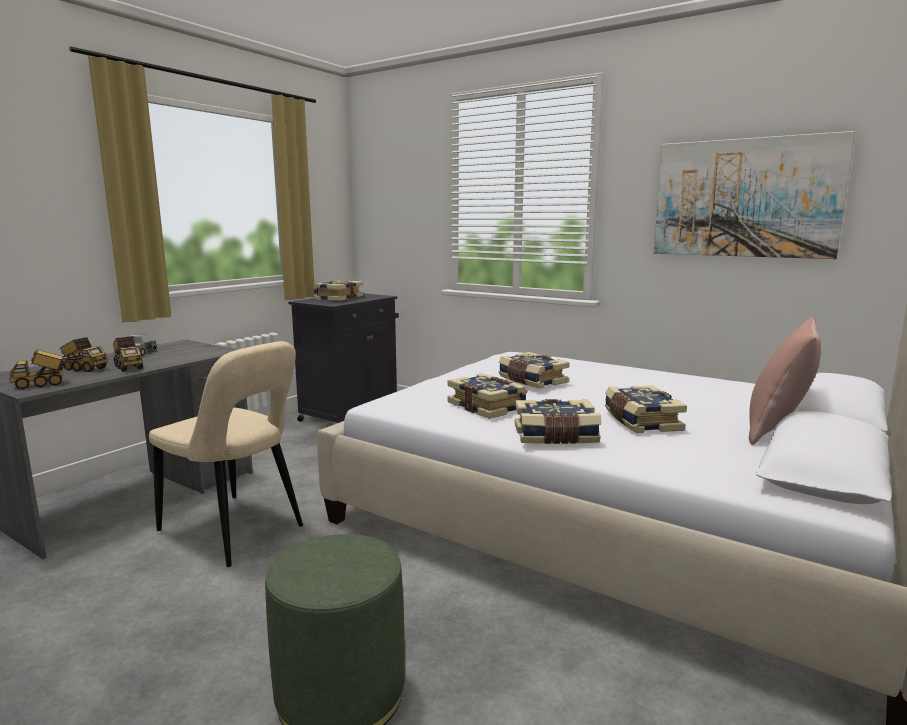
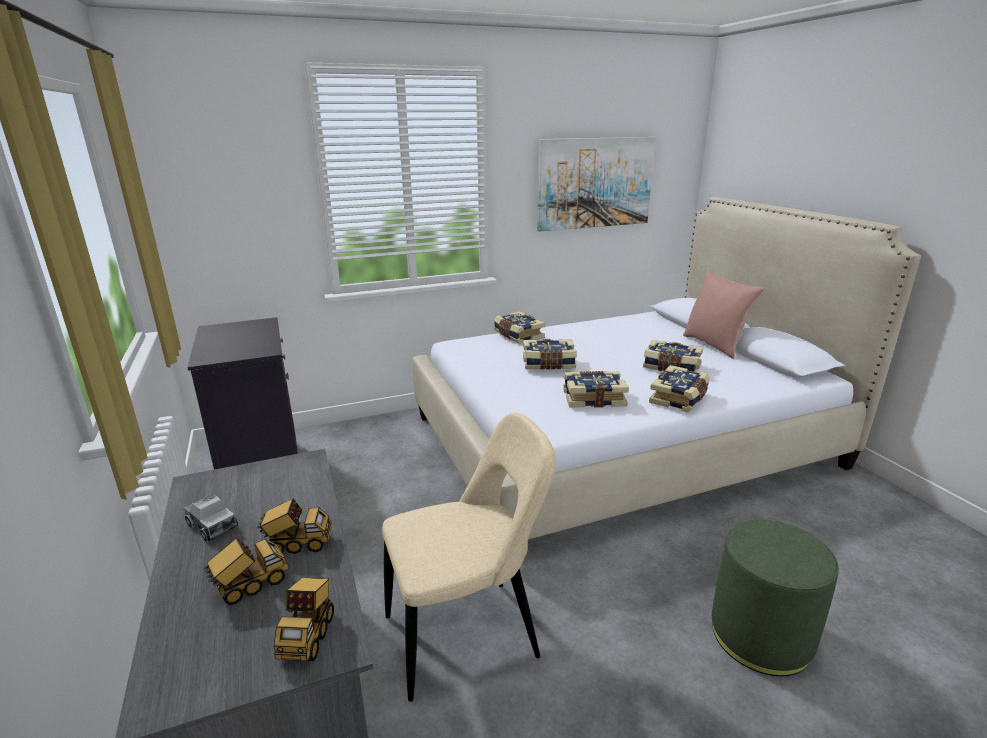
camera: 55 degrees left, 10 degrees up
(338, 298) = (230, 341): book -> book (518, 335)

